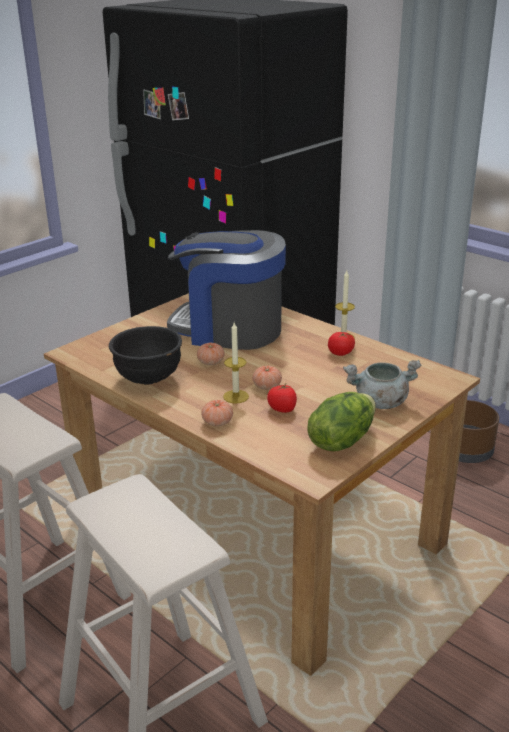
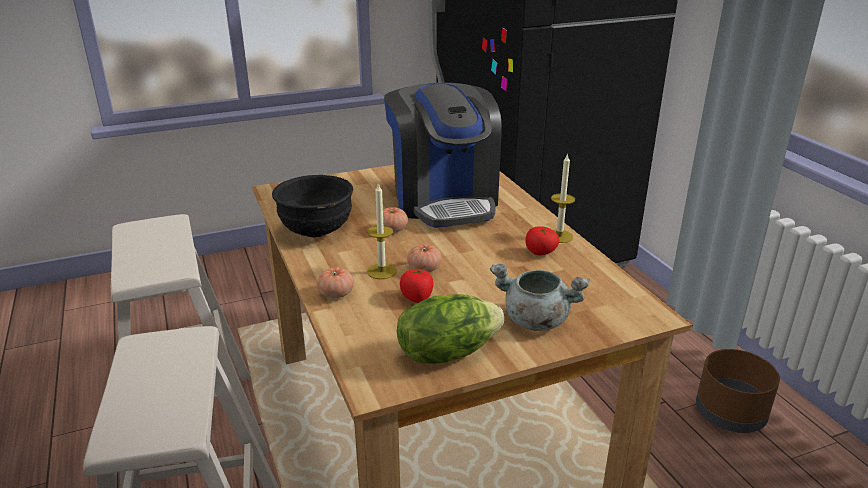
camera: 25 degrees right, 0 degrees up
(229, 329) = (444, 200): coffee machine -> coffee machine turned 150 degrees counterclockwise

